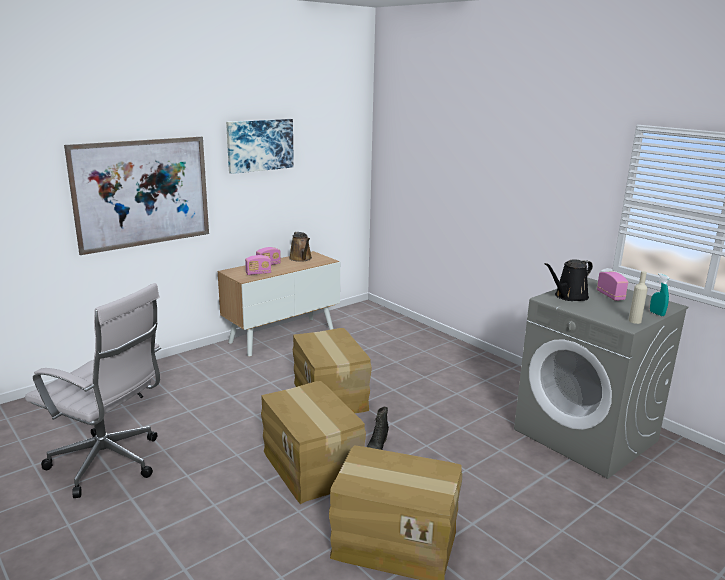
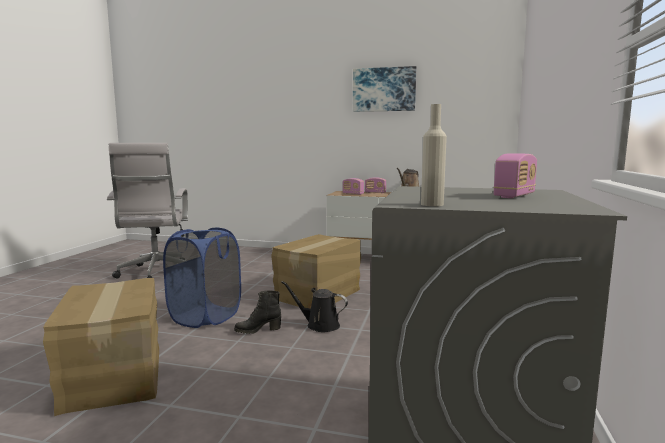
camera: 55 degrees right, 10 degrees down
(142, 193) = (285, 121): picture -> none
(312, 466) = (205, 317): cardboard box -> blue laundry basket
(569, 296) = (448, 190): black watering can -> black watering can (319, 325)
(657, 314) = (508, 208): turquoise spray bottle -> none

